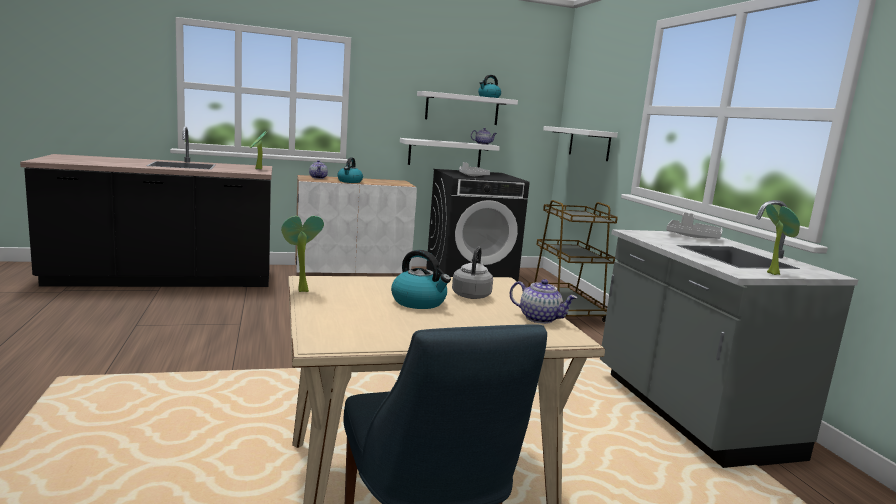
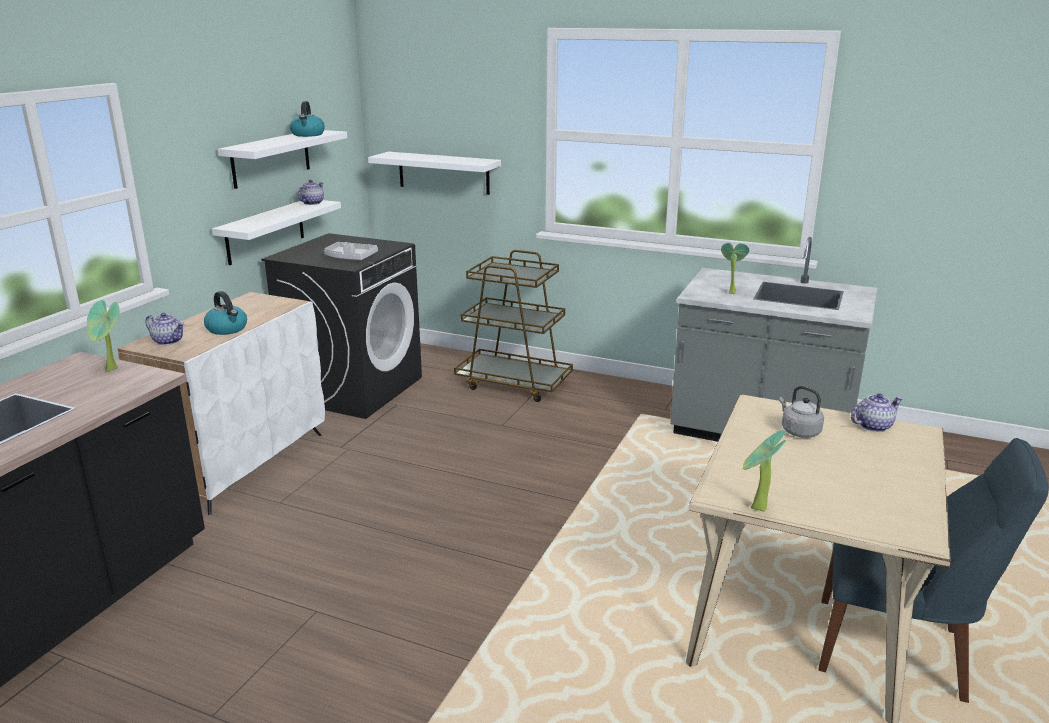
camera: 50 degrees left, 10 degrees up
(419, 302) = (814, 461): kettle -> none
(692, 237) = (721, 280): grey tray -> none
(772, 273) = (858, 306): potted plant -> potted plant (730, 292)

